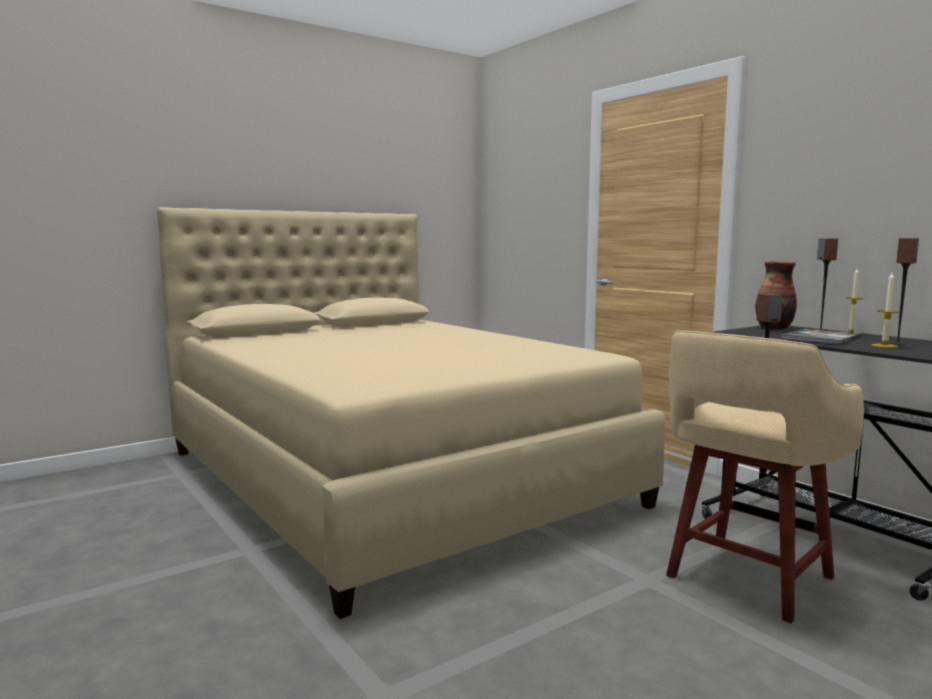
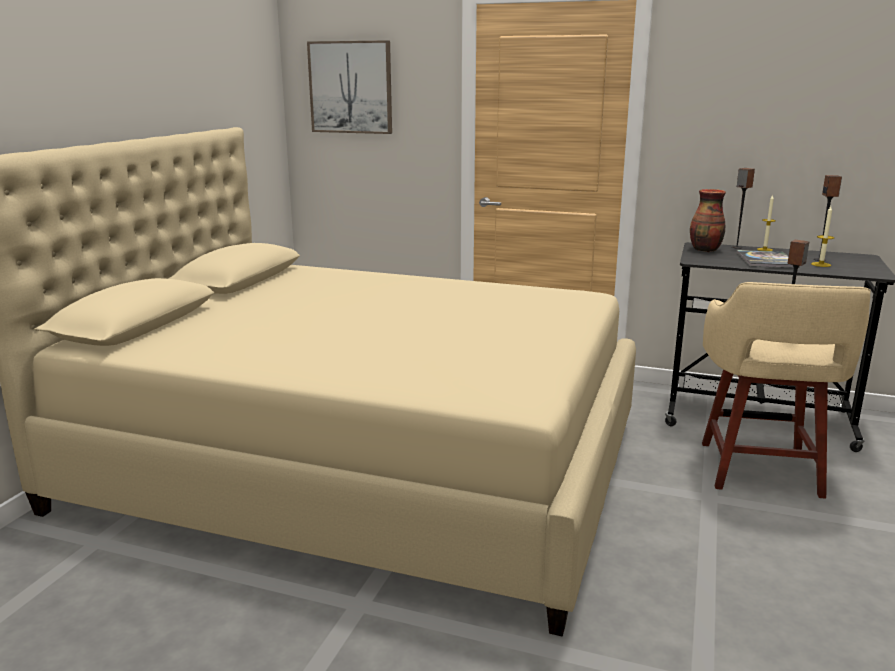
camera: 35 degrees left, 10 degrees up
(518, 186) = (351, 87): none -> picture

